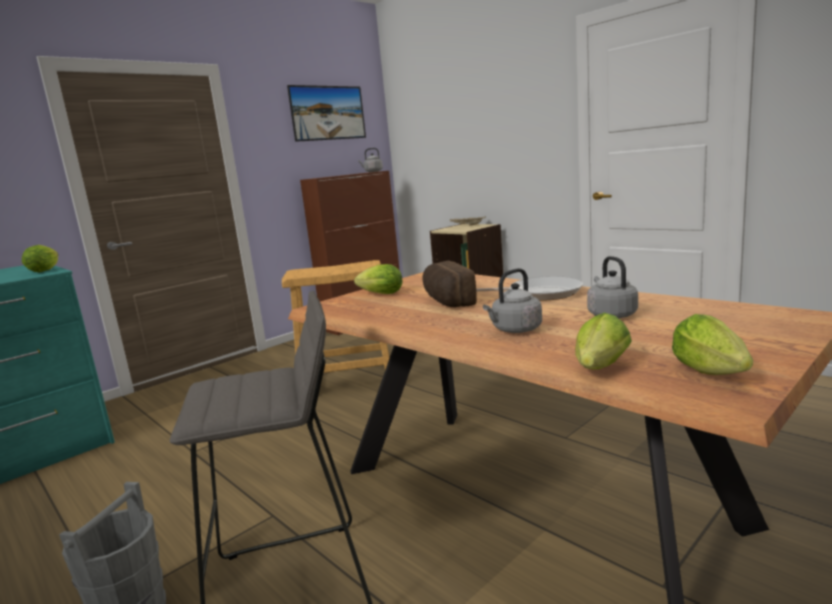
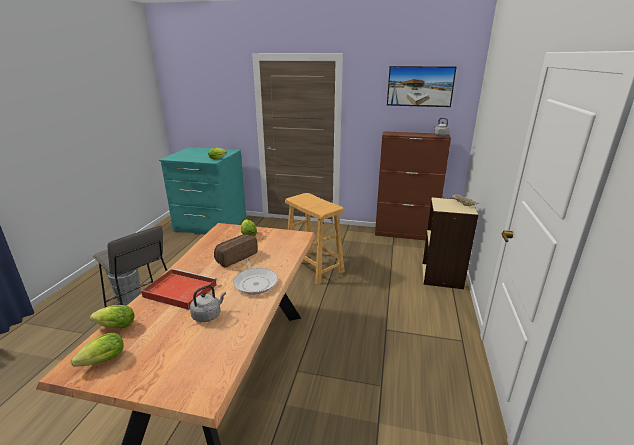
camera: 55 degrees right, 10 degrees up
(515, 330) = (179, 290): grey kettle -> red tray

